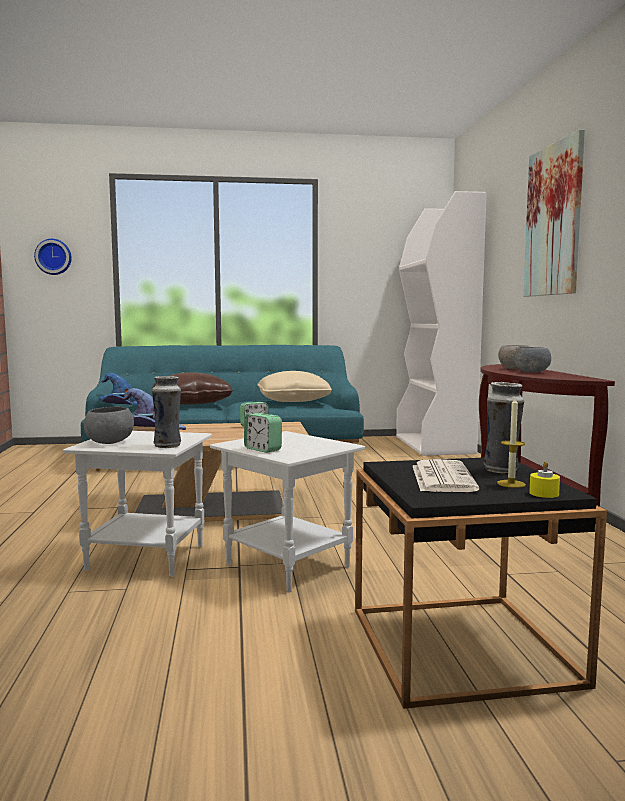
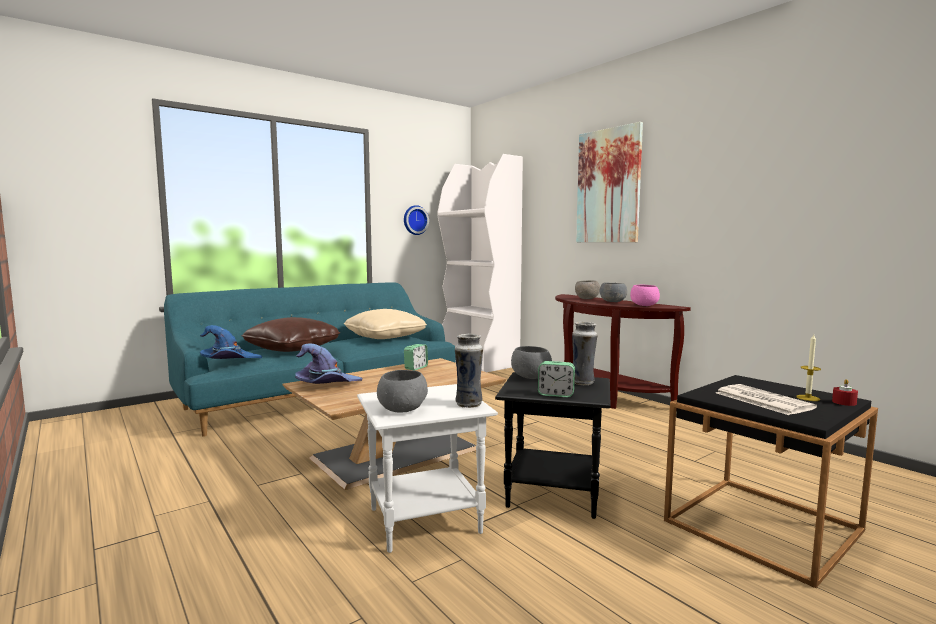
camera: 30 degrees left, 0 degrees up
(54, 257) = (80, 190): wall clock -> wall clock (415, 220)
(286, 436) = (531, 377): none -> grey bowl
(289, 566) = (555, 494): white side table -> black side table
(502, 470) = (769, 387): vase -> vase (583, 382)
(544, 493) = (844, 402): yellow candle -> red candle
(554, 376) = (644, 305): none -> pink bowl

